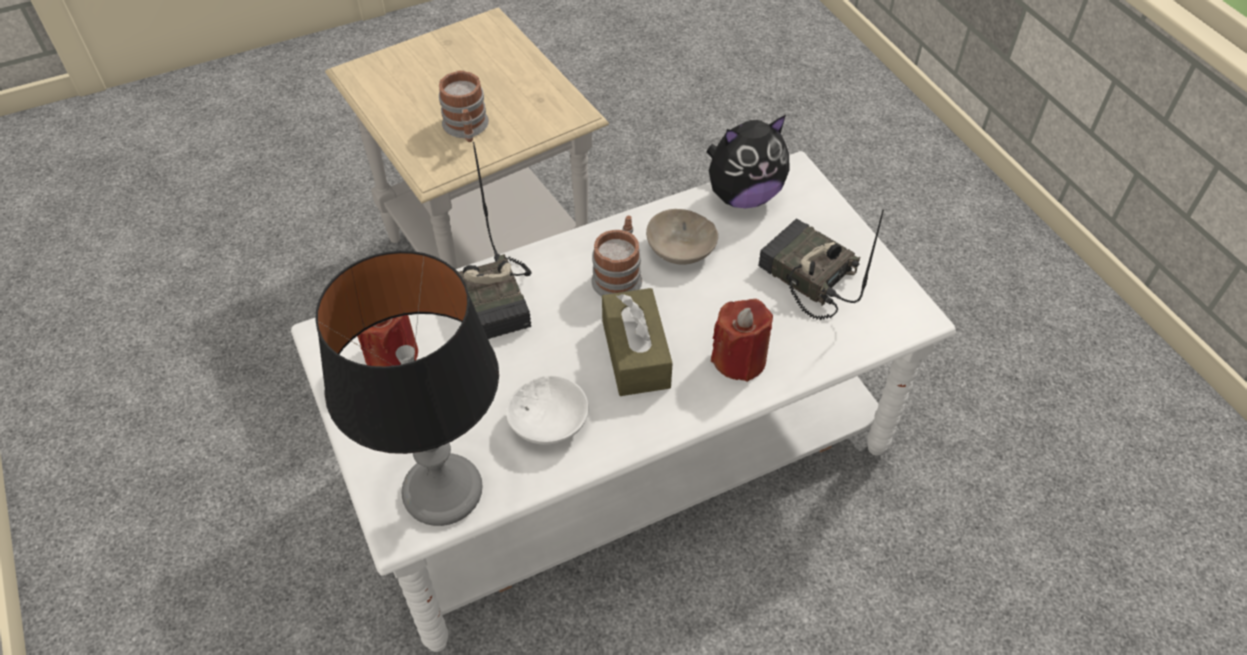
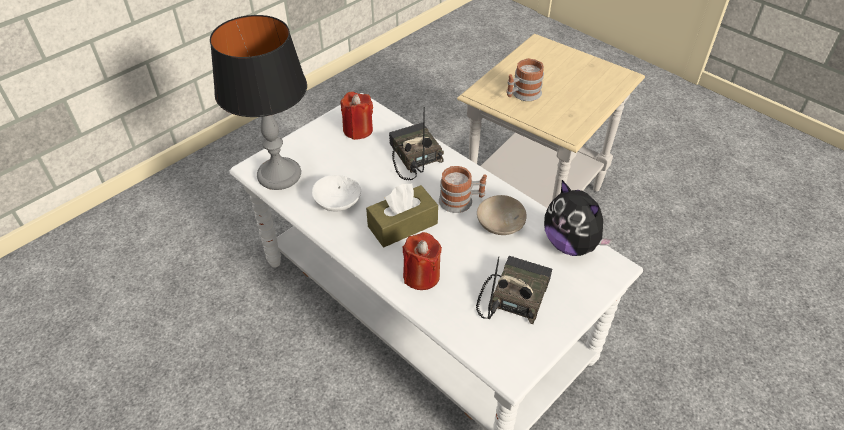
camera: 70 degrees right, 5 degrees down
(496, 302) = (413, 156): radio -> radio turned 105 degrees clockwise

